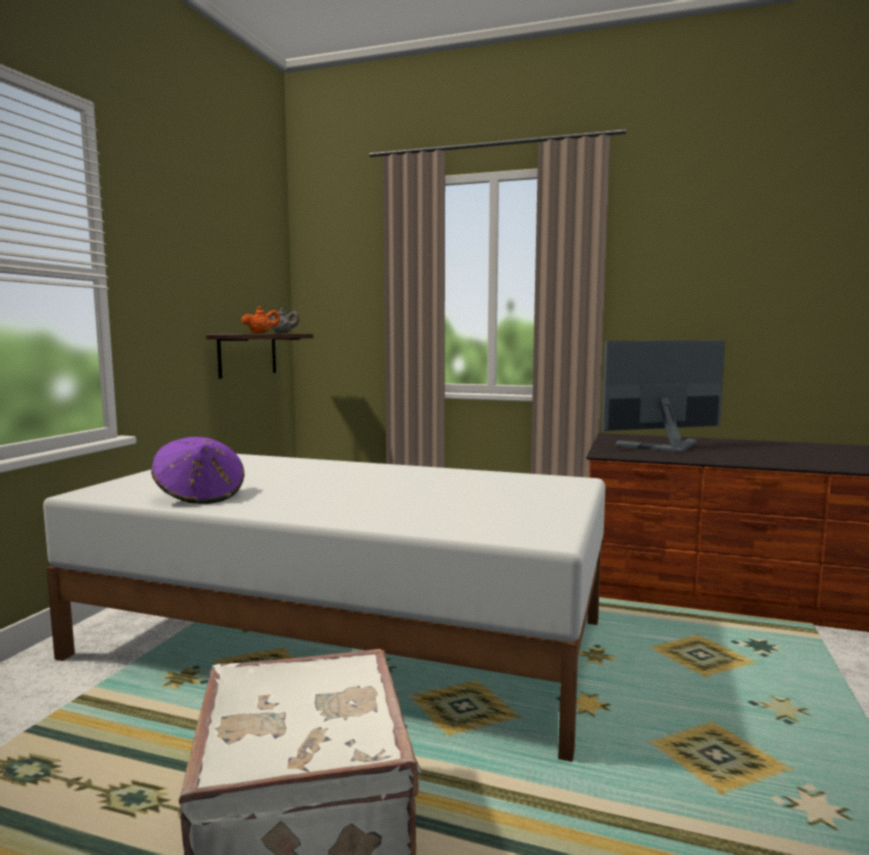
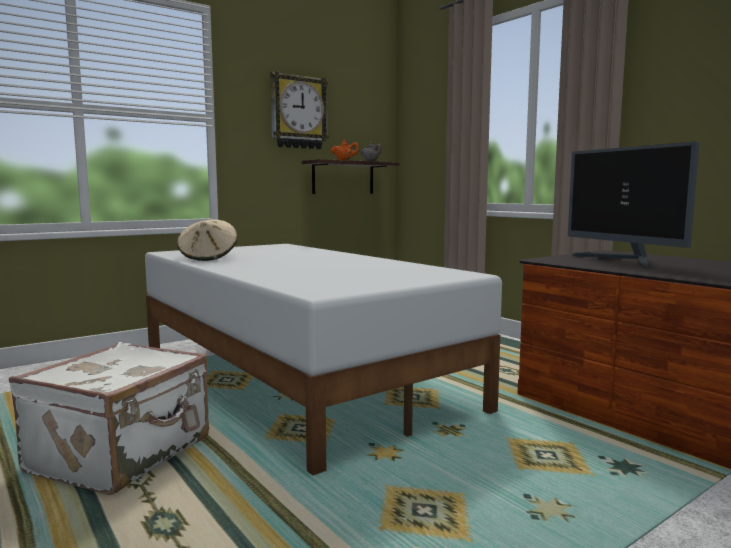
camera: 35 degrees right, 0 degrees up
(200, 268) = (298, 112): none -> wall clock
(200, 496) = (208, 258): purple hat -> beige hat
(664, 447) = (624, 260): monitor -> monitor turned 135 degrees counterclockwise

